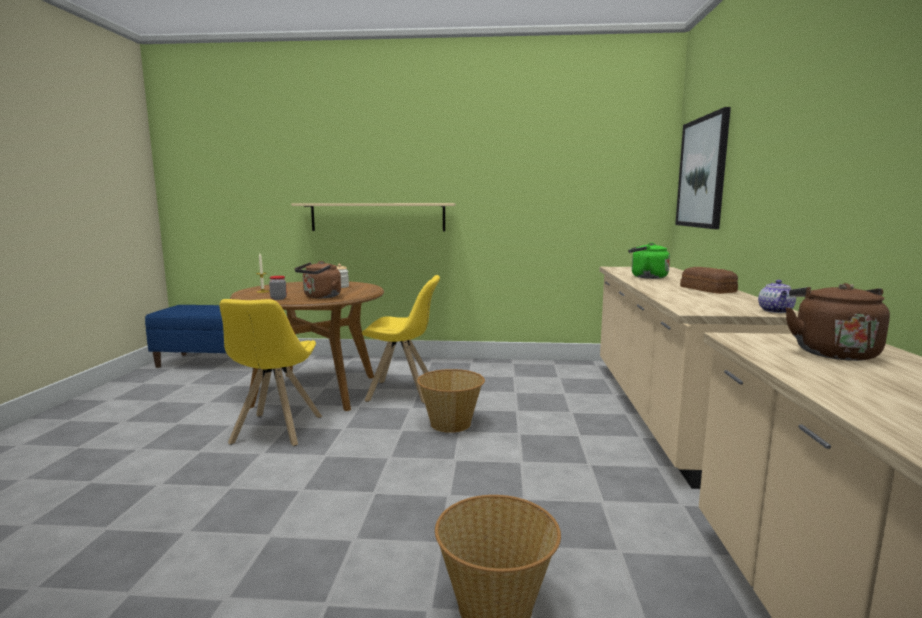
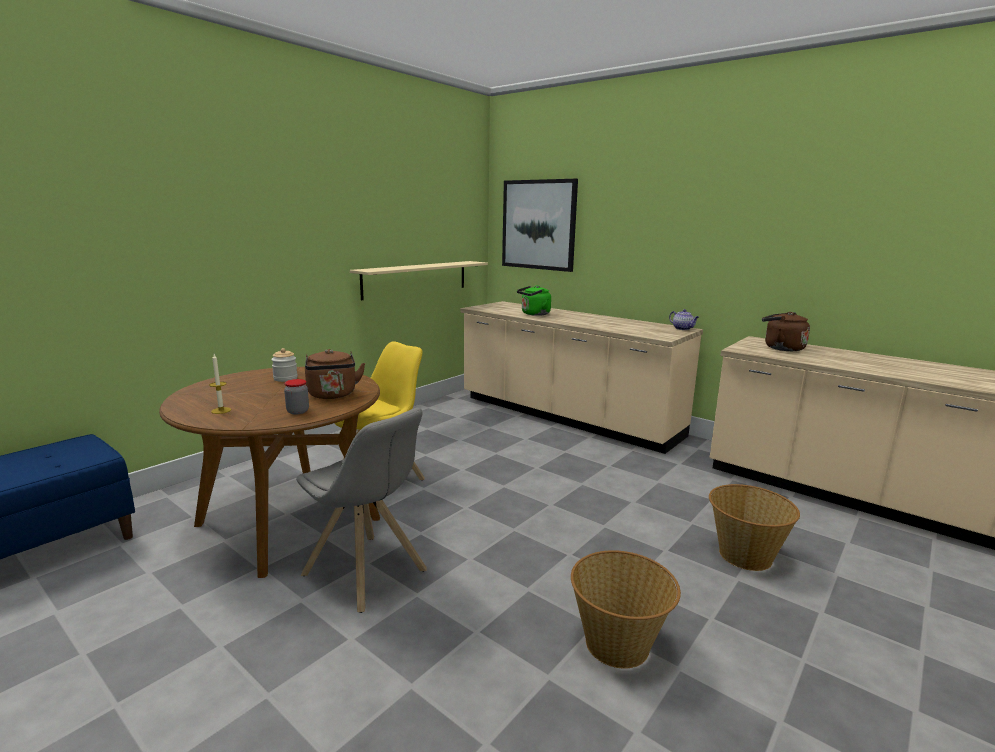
camera: 55 degrees left, 5 degrees up
(276, 430) = (366, 572): yellow chair -> grey chair
(377, 217) = (235, 276): beige shelf -> beige shelf (416, 279)
(451, 424) = (485, 484): basket -> basket (618, 644)
(707, 289) = (602, 319): bread -> none

